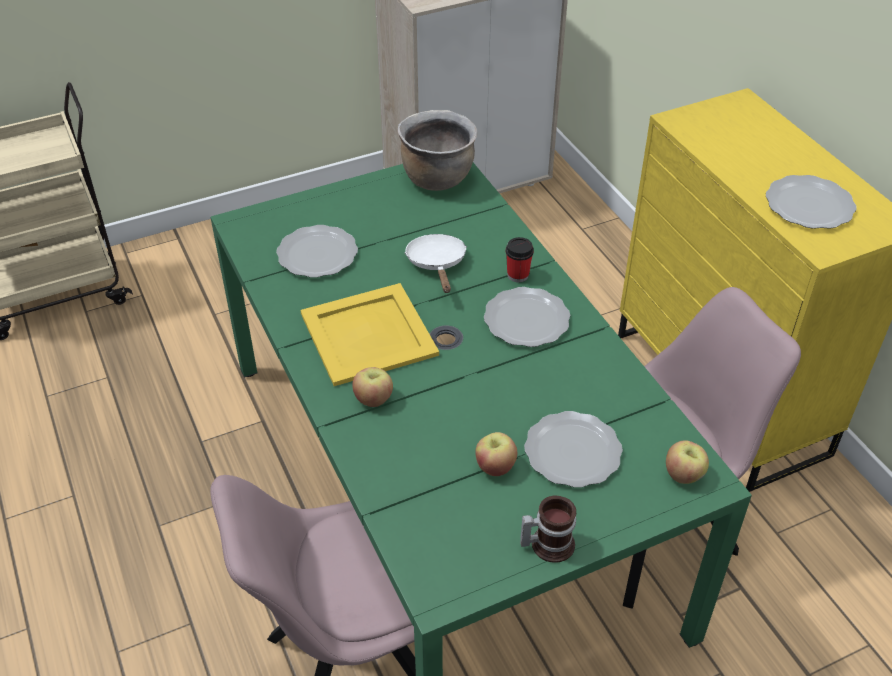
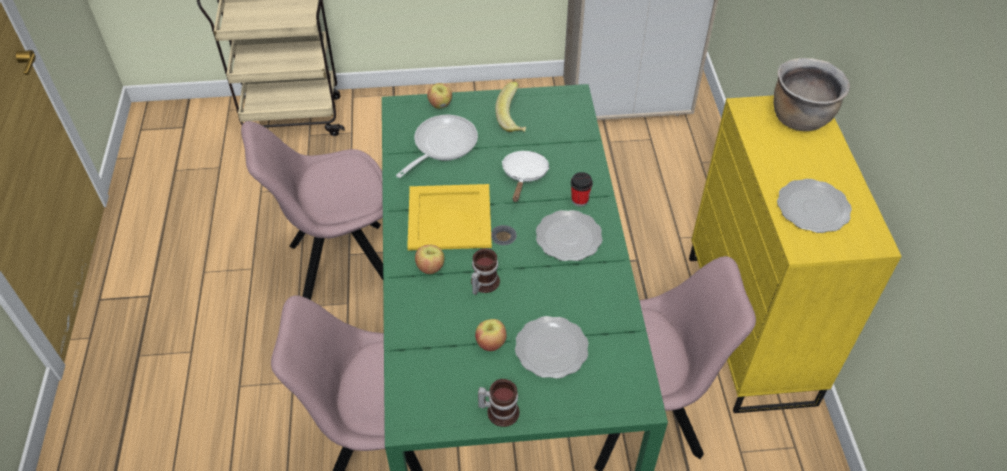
camera: 20 degrees right, 5 degrees up
(196, 459) = (341, 266): none -> pink chair
(316, 254) = (441, 145): plate -> frying pan
(393, 204) = (515, 119): none -> banana
(437, 178) = (557, 105): brown cooking pot -> brown cooking pot (799, 118)
(449, 399) = (482, 283): none -> mug
(683, 475) = (624, 391): apple -> apple (440, 104)

